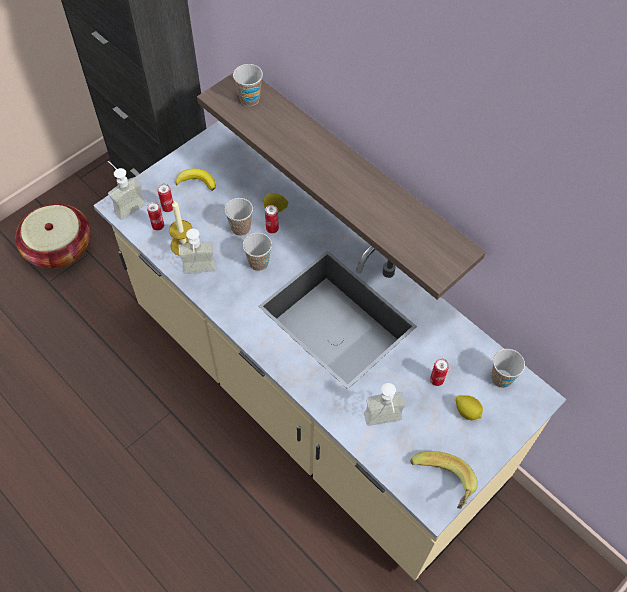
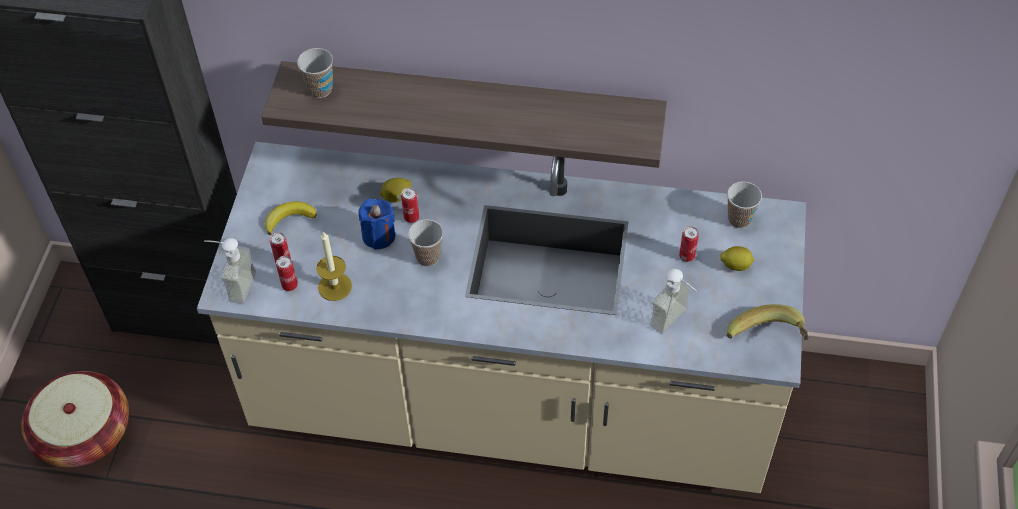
camera: 35 degrees left, 5 degrees down
(200, 273) = (377, 303): soap dispenser -> none
(240, 228) = (379, 236): cup -> blue candle

